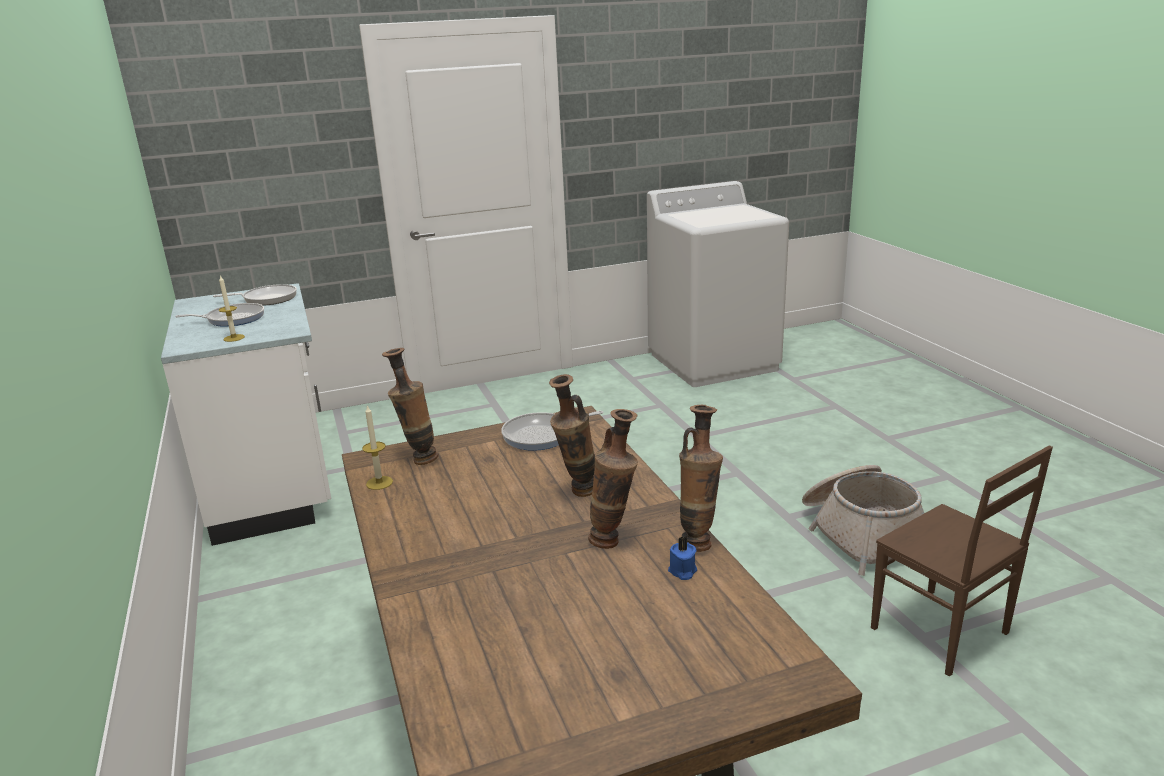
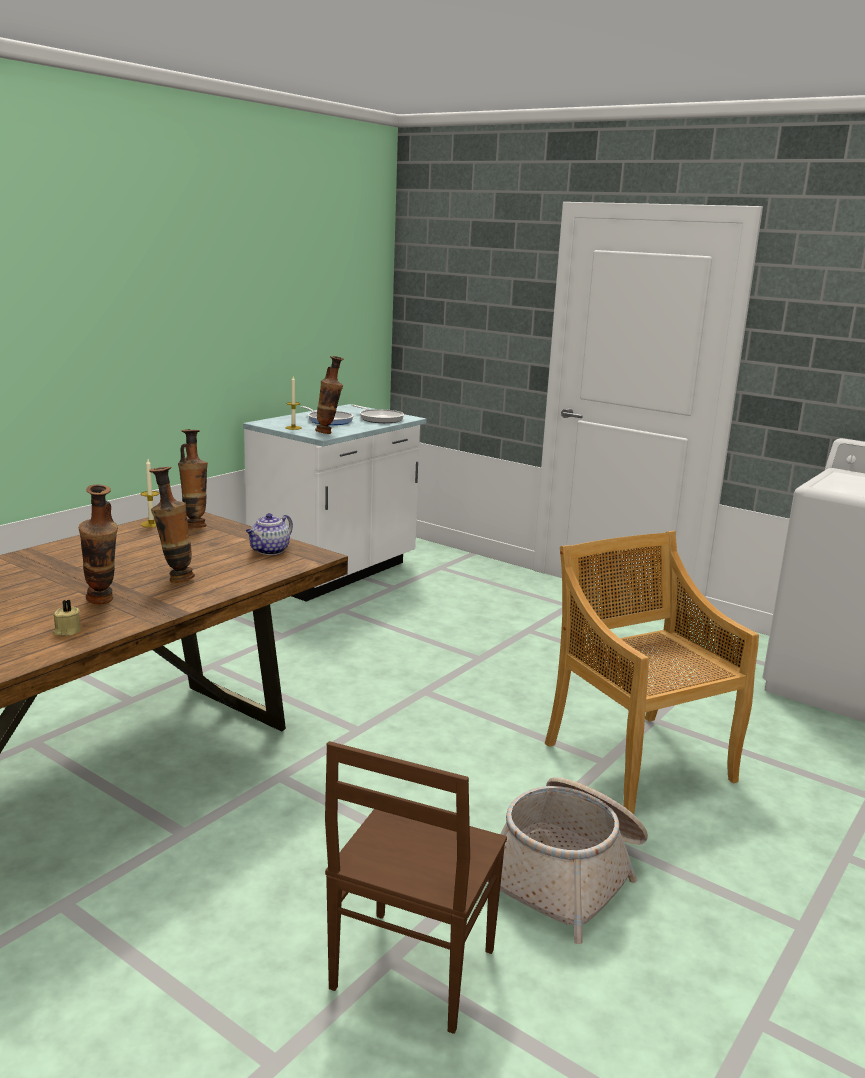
camera: 55 degrees right, 5 degrees down
(542, 435) = (269, 551): frying pan -> teapot
(682, 571) = (67, 631): blue candle -> beige candle
(698, 541) = (118, 630): vase -> vase (329, 433)
(744, 461) = (636, 760): none -> beige chair

